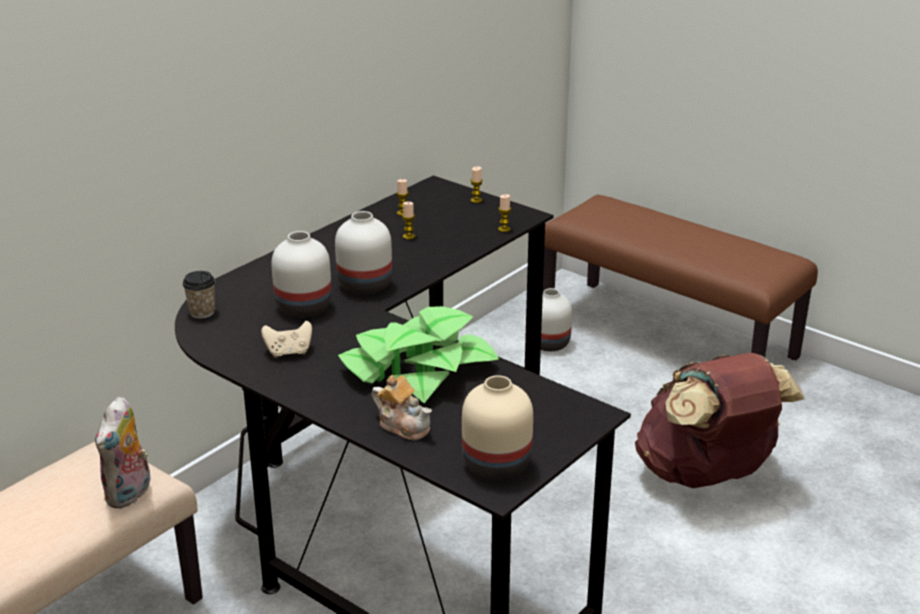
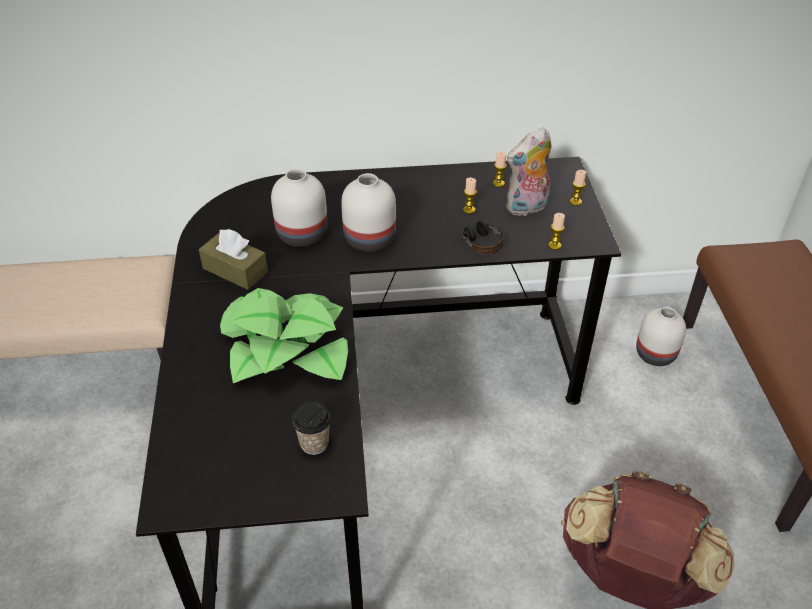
camera: 45 degrees right, 15 degrees up
(130, 494) = (117, 311): plush toy -> plush toy (526, 208)
(202, 312) = (239, 199): cup -> cup (314, 443)
(289, 352) = (235, 270): beige game controller -> brown tissue box
(404, 426) = (202, 392): teapot -> none
(442, 250) = (474, 238): none -> headphones
(495, 464) = (202, 479): beige vase -> none

